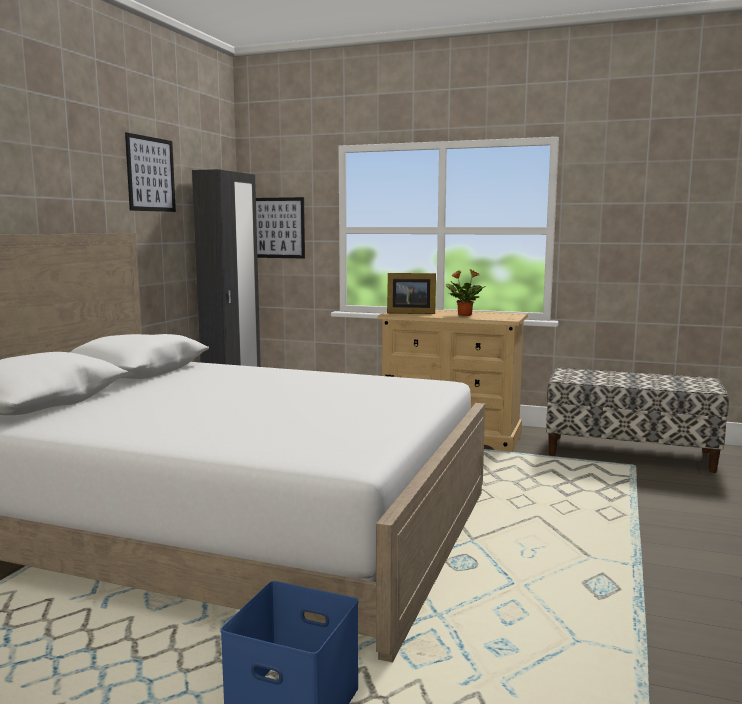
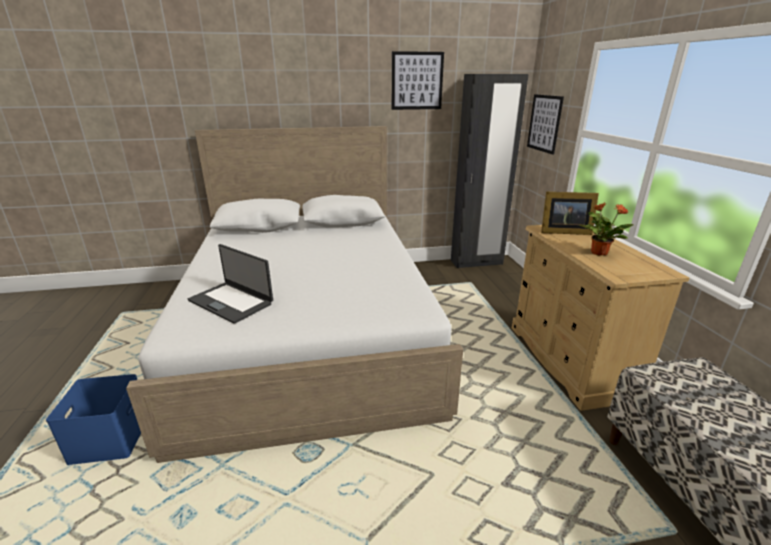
camera: 60 degrees right, 15 degrees up
(302, 432) = (231, 302): none -> laptop
(409, 312) = (563, 231): picture frame -> picture frame turned 60 degrees counterclockwise

